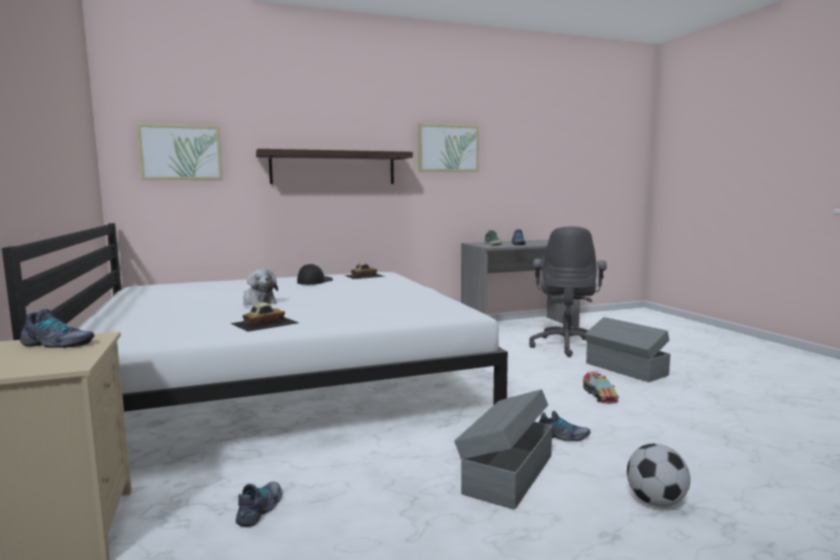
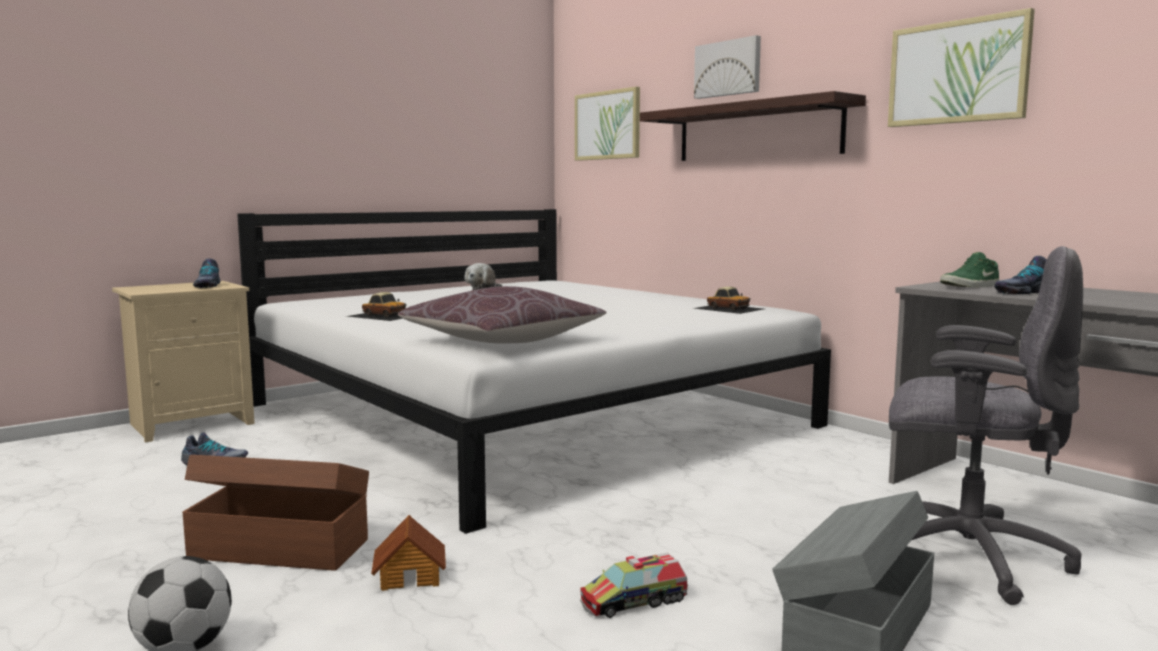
camera: 70 degrees right, 0 degrees up
(307, 125) = (728, 68): none -> picture
(314, 281) = (651, 302): cap -> none
(425, 308) = (502, 340): none -> brown pillow
(506, 474) = (279, 548): grey storage box -> brown storage box
(562, 436) = (410, 575): shoe -> toy house
(566, 346) = (965, 557): grey office chair -> grey office chair turned 150 degrees counterclockwise

